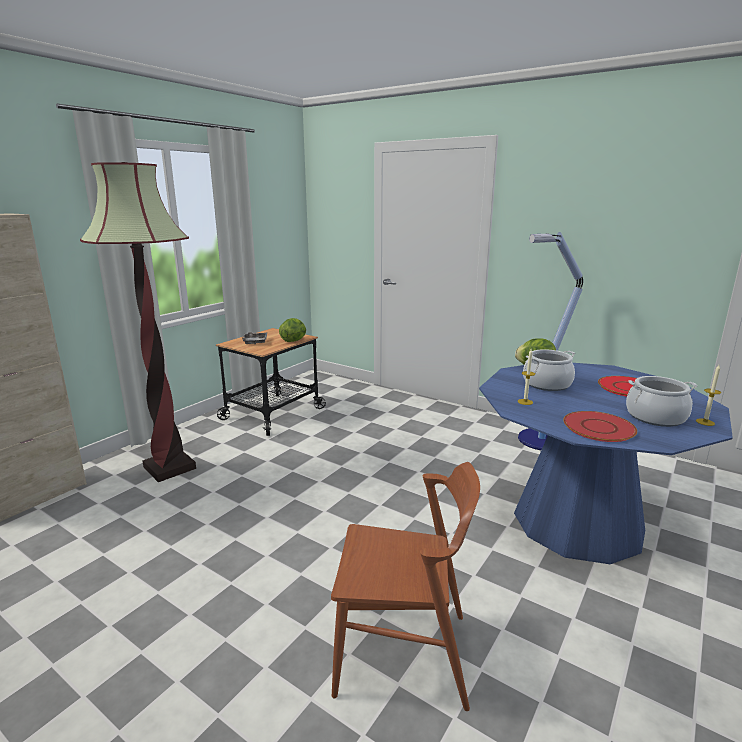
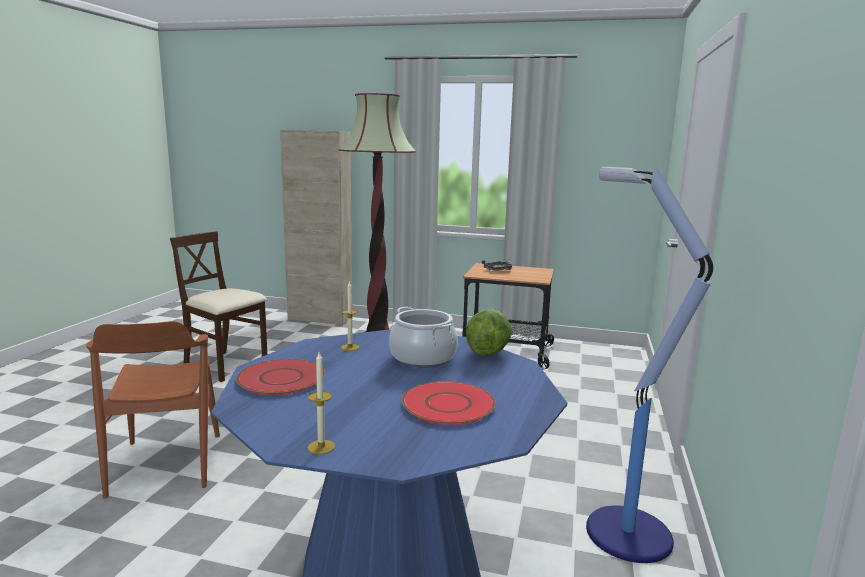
camera: 70 degrees right, 5 degrees down
(124, 598) = (225, 365): none -> beige chair
(294, 341) = (521, 278): lettuce -> none
(655, 417) = (329, 413): cooking pot -> none

